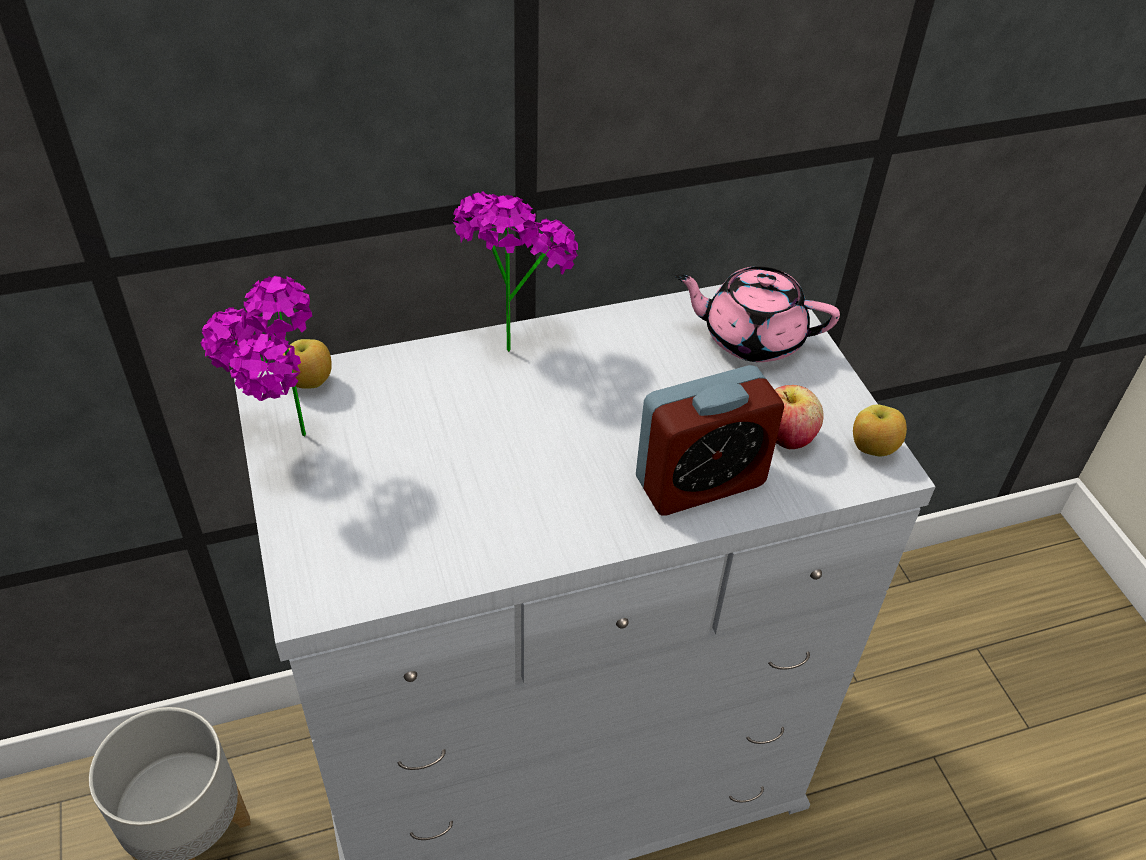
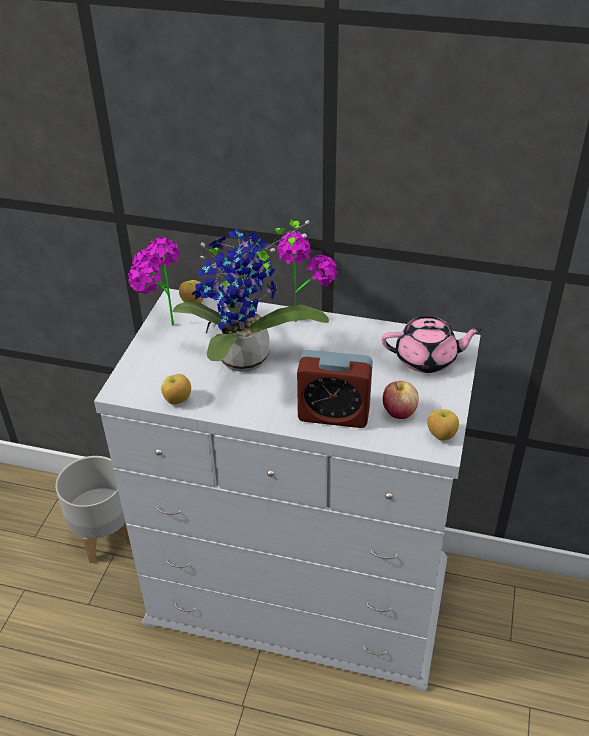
camera: 35 degrees right, 5 degrees down
(432, 571) = (177, 400): none -> apple
(488, 454) = (245, 362): none -> potted plant
(751, 337) = (427, 359): pink teapot -> pink teapot turned 135 degrees clockwise

